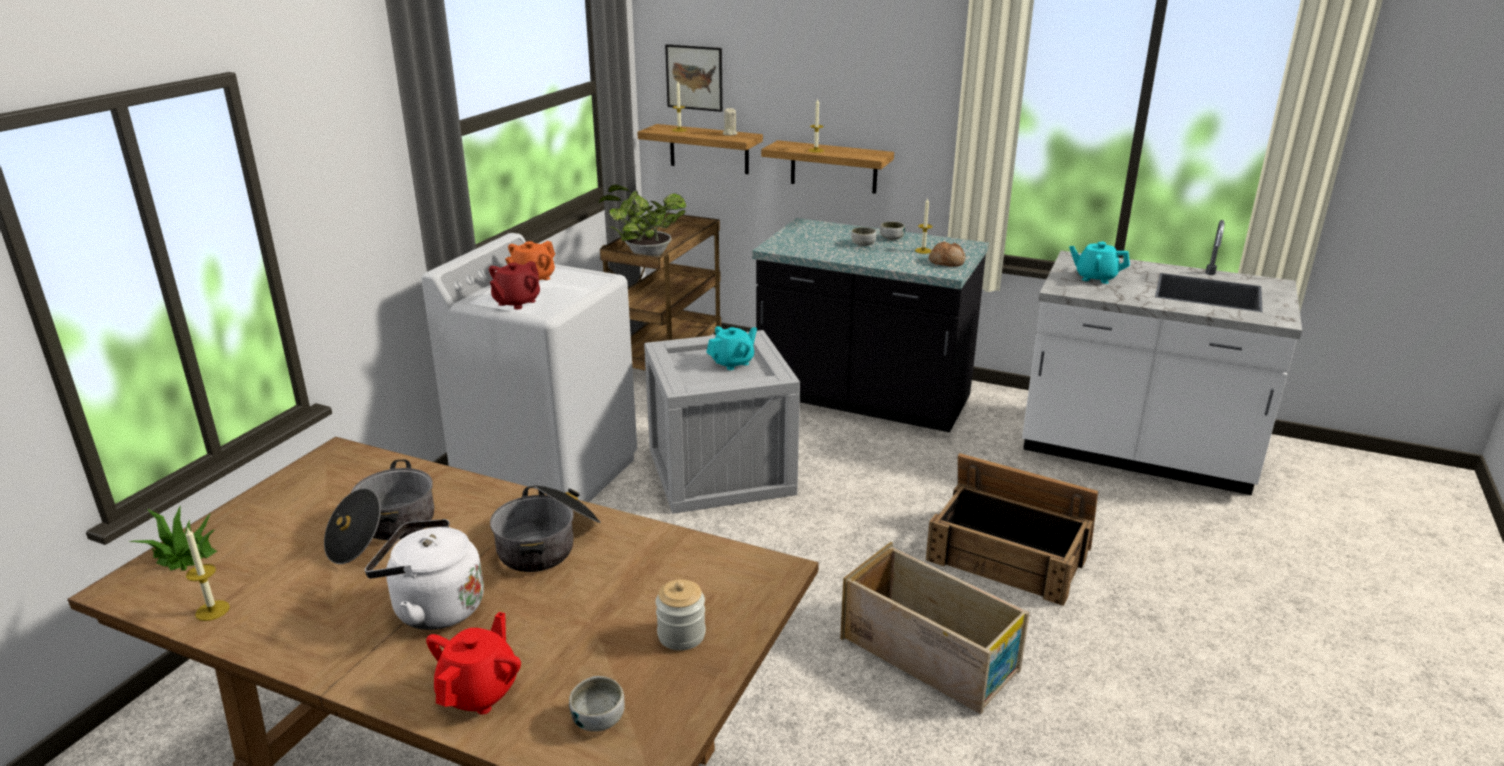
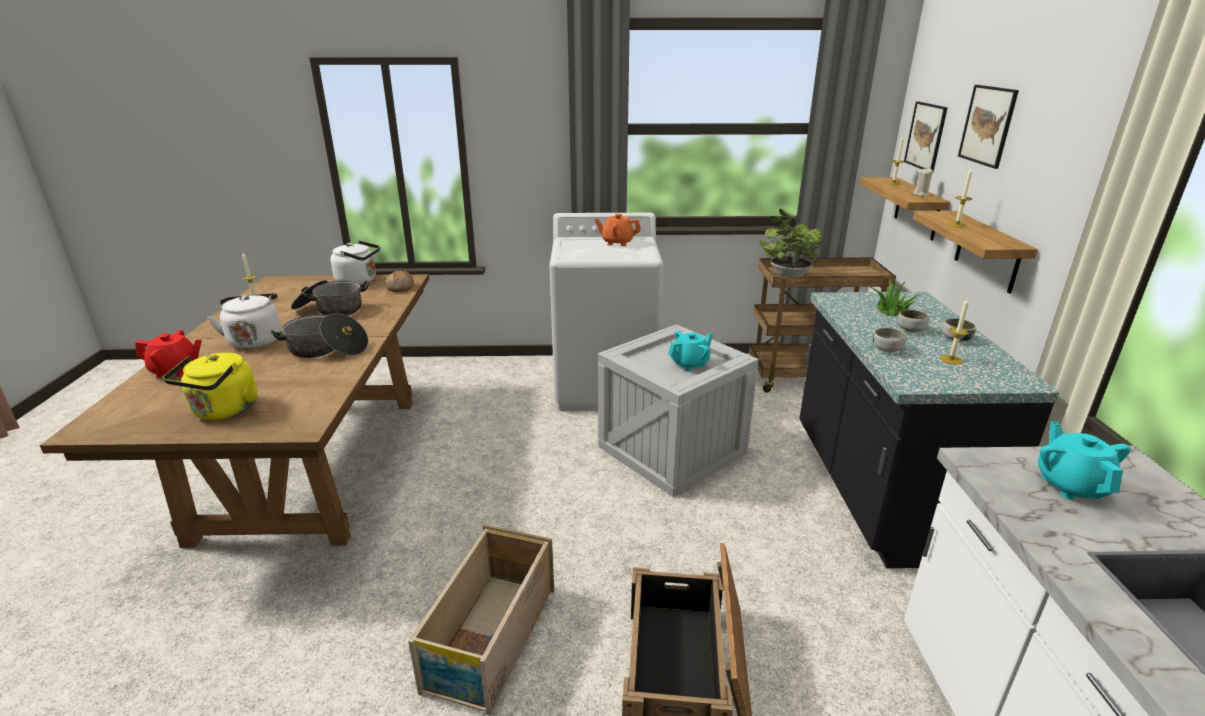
camera: 65 degrees right, 0 degrees up
(184, 554) = (303, 281): potted plant -> potted plant (892, 310)
(277, 497) = (359, 281): none -> white kettle
(516, 302) = (574, 248): red teapot -> none
(598, 719) = (142, 407): bowl -> bowl (887, 349)
(681, 635) = (224, 411): jar -> yellow kettle
(733, 363) = (690, 364): turquoise teapot -> turquoise teapot turned 60 degrees counterclockwise
(791, 60) = (987, 125): none -> picture
(947, 262) = (940, 377): bread -> bread (401, 287)

